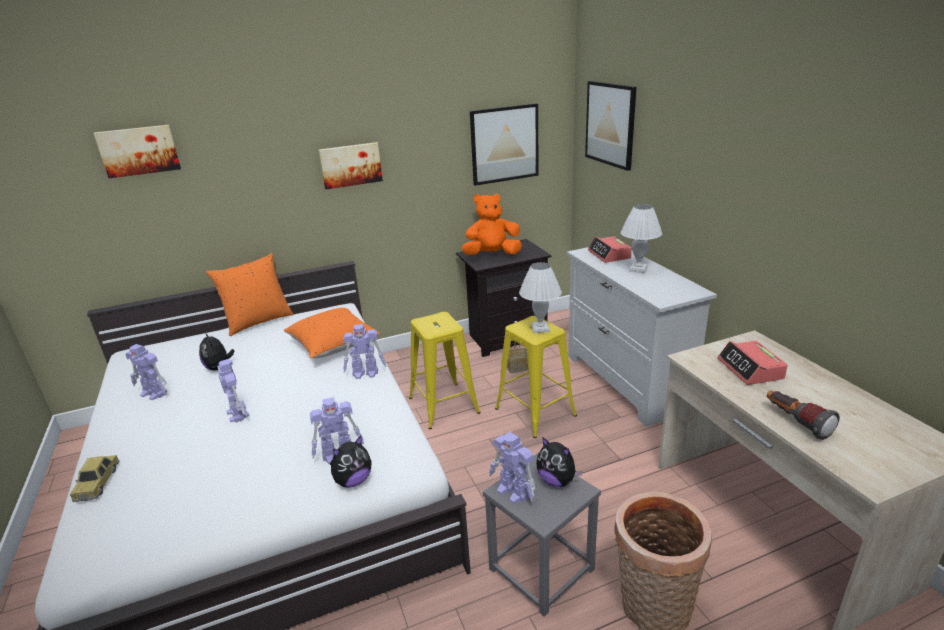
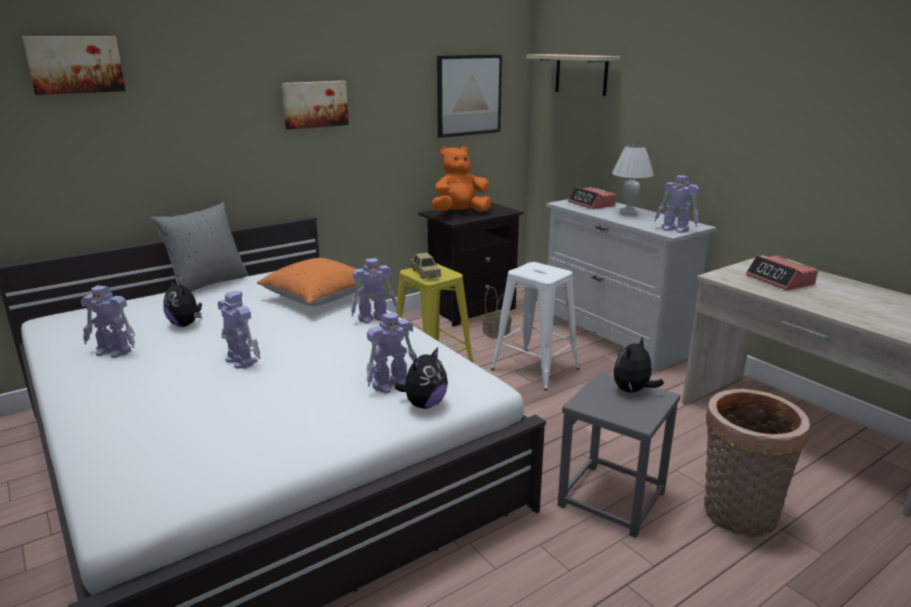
camera: 15 degrees left, 5 degrees down
(98, 483) = (95, 436): toy car -> toy car (425, 273)
(258, 321) = (207, 283): orange pillow -> grey pillow
(513, 492) = (595, 404): toy robot -> toy robot (675, 230)
(535, 412) = (535, 369): yellow stool -> white stool
(540, 328) = (545, 270): white table lamp -> none
(557, 480) = (633, 391): plush toy -> plush toy turned 105 degrees clockwise
(610, 124) = (581, 74): picture -> beige shelf
(796, 423) = (847, 312): flashlight -> none

